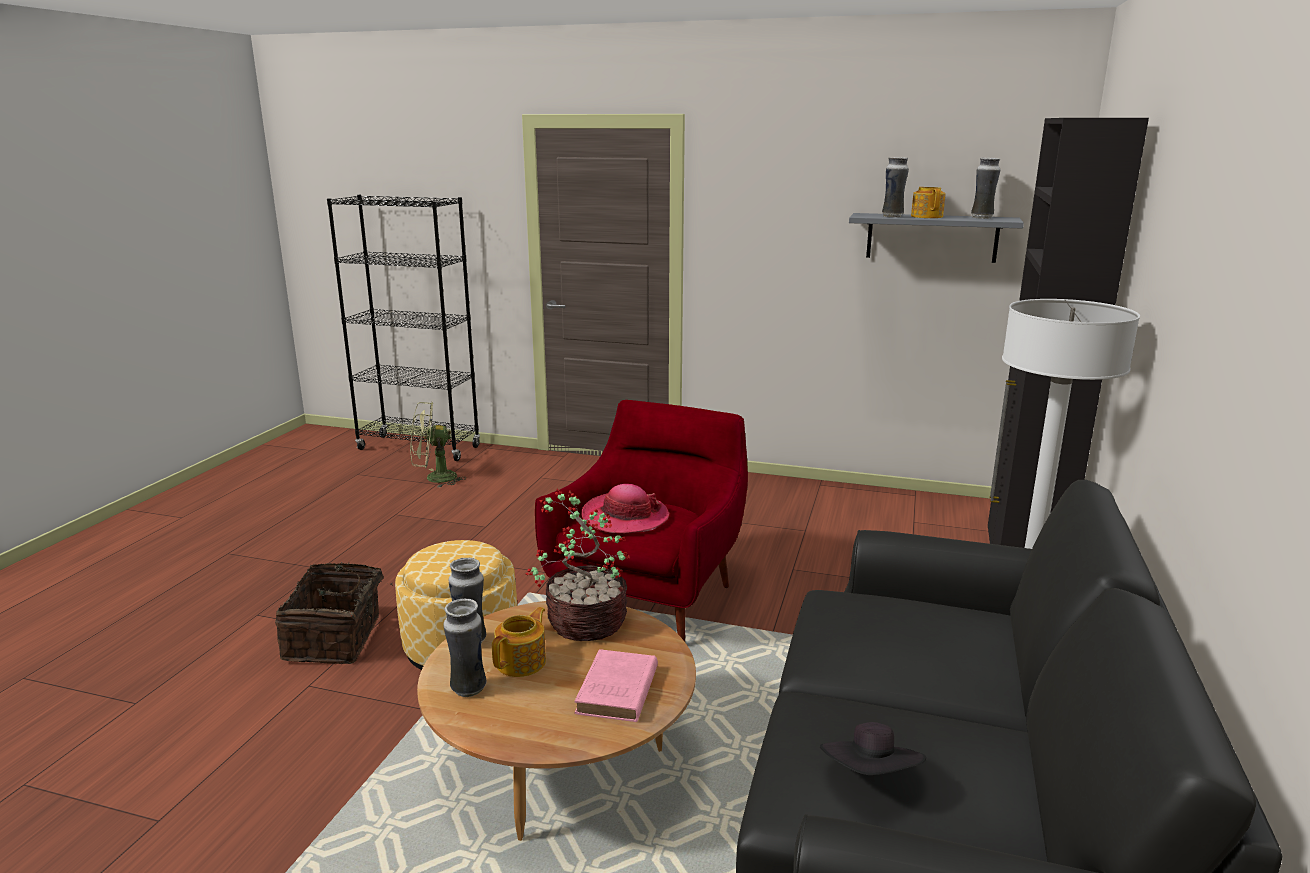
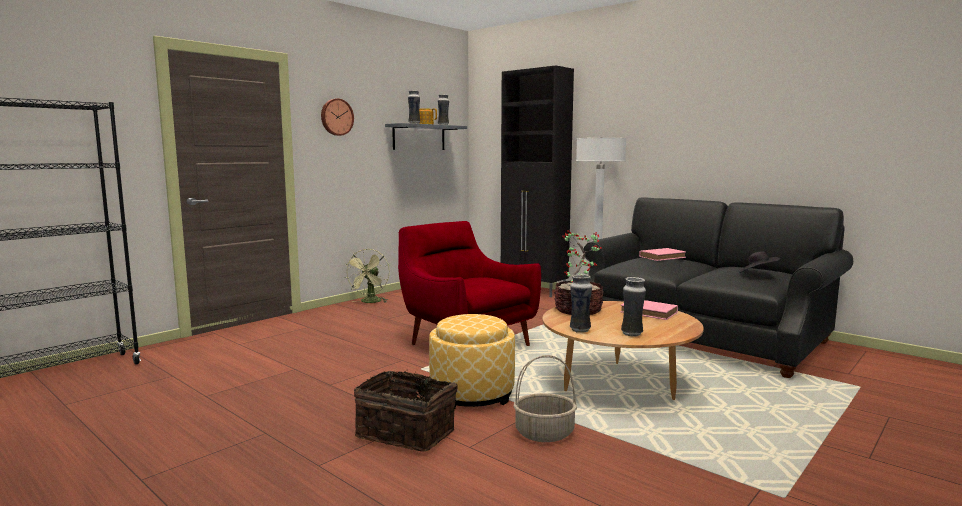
camera: 65 degrees left, 10 degrees down
(355, 730) = (544, 433): none -> basket
(434, 479) = (158, 375): green fan -> green fan (370, 302)
(522, 662) = (611, 323): teapot -> none
(625, 517) = (477, 283): hat -> none
(758, 203) = (336, 117): none -> wall clock
(944, 632) = (663, 257): none -> pink book

